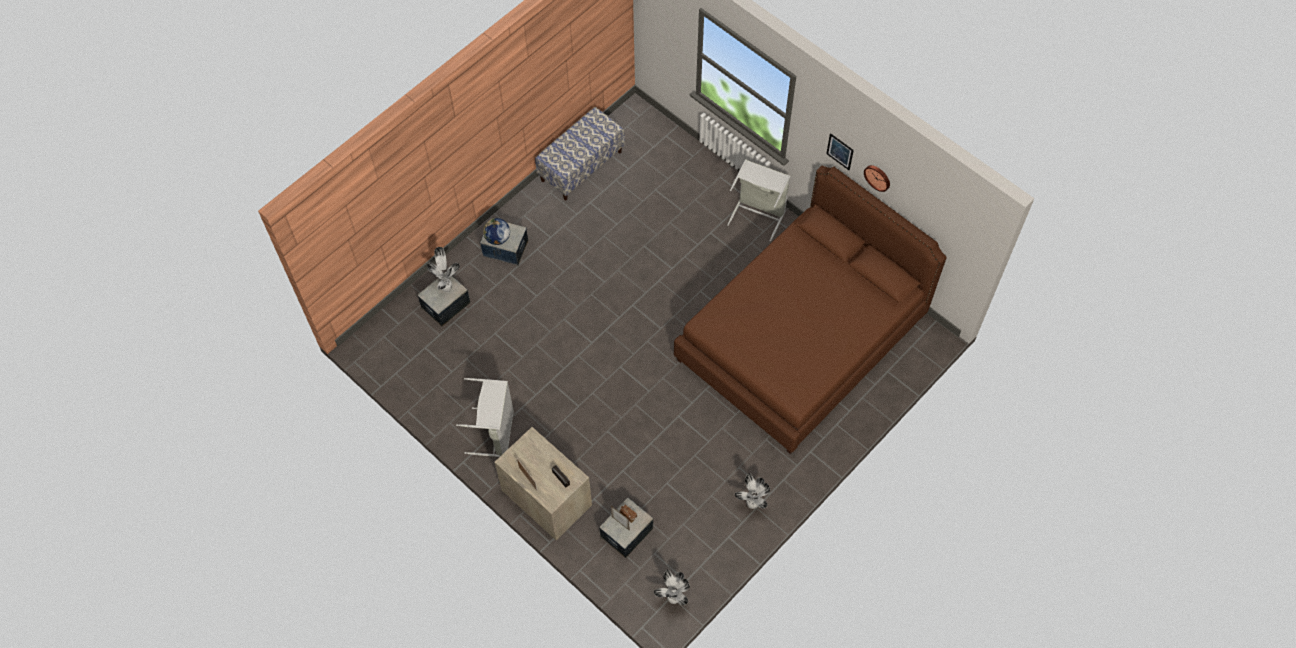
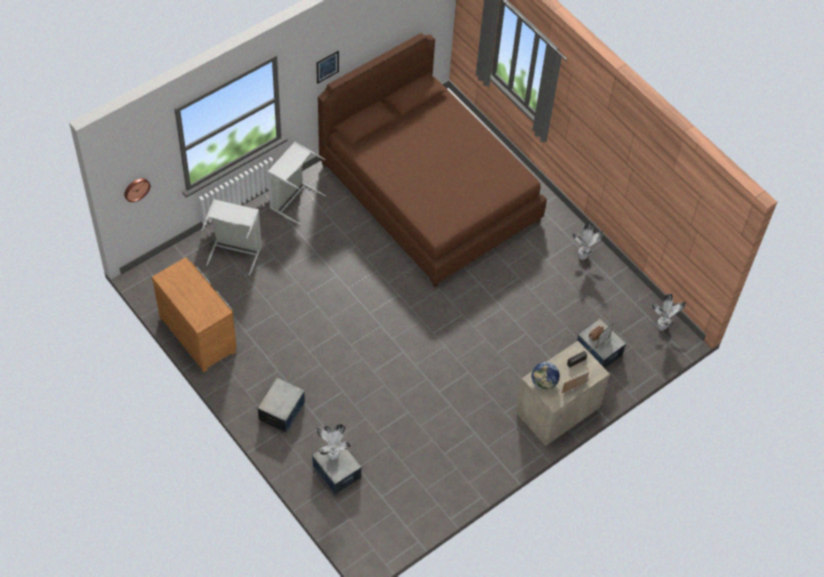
camera: 85 degrees left, 5 degrees down
(496, 433) = (486, 443): grey laundry basket -> grey laundry basket (235, 251)
(497, 238) = (284, 404): globe -> globe (544, 383)
(581, 165) = (199, 333): bench -> brown dresser
(878, 177) = (362, 46): wall clock -> wall clock (136, 189)

